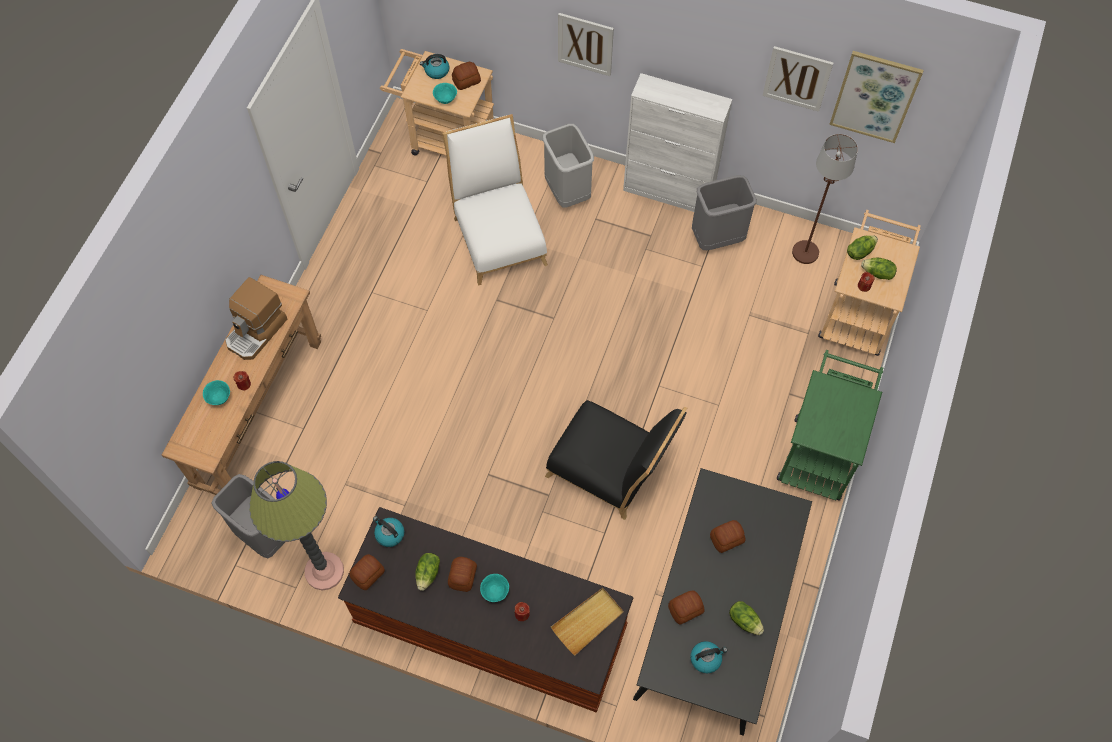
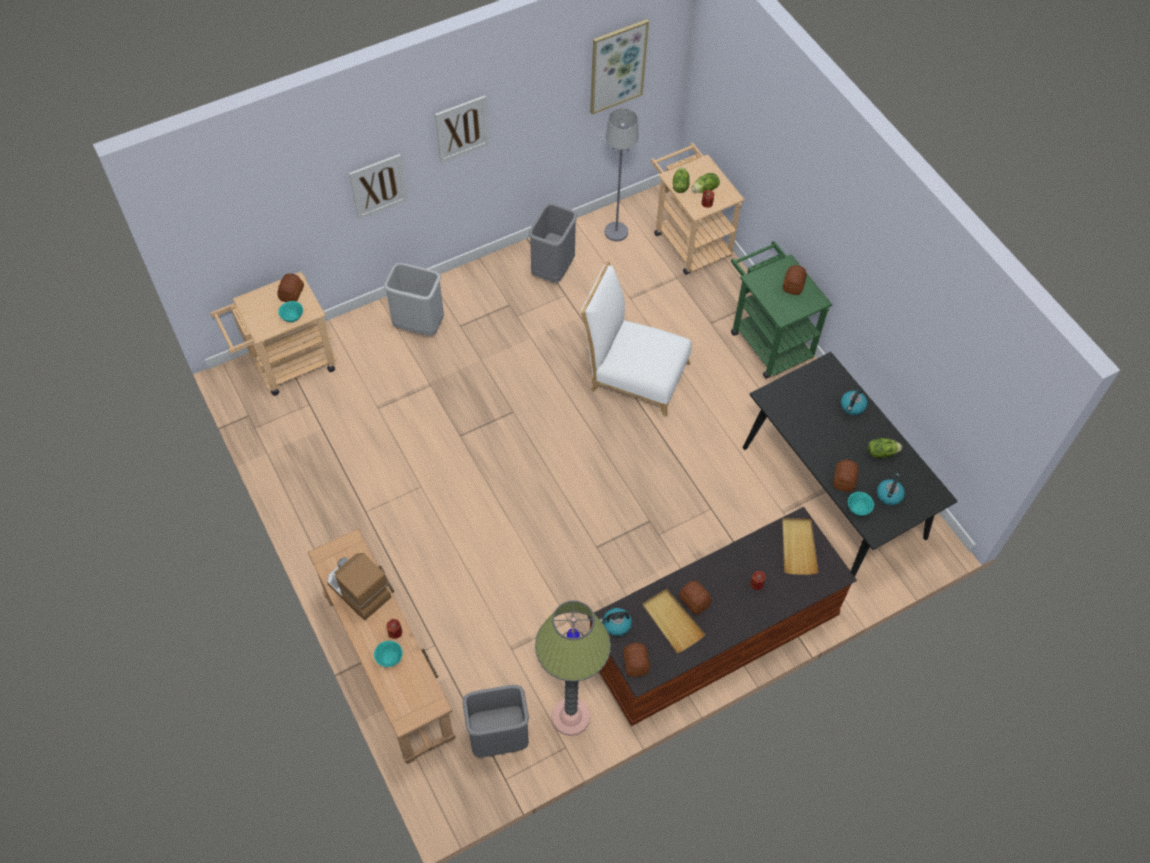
camera: 50 degrees left, 5 degrees down
(257, 332) = (358, 590): coffee machine -> coffee machine turned 150 degrees clockwise
(428, 573) = (672, 621): lettuce -> beige tray
(436, 71) = (260, 305): kettle -> kettle (852, 406)
(495, 591) = (725, 588): turquoise bowl -> turquoise bowl (858, 509)
(498, 235) = (407, 394): white chair -> white chair (633, 374)
(611, 470) = (667, 468): black chair -> none
(668, 192) = (486, 268): white cabinet -> none
(727, 539) = (815, 418): bread -> bread (794, 284)
(797, 78) = (557, 93): picture -> picture (462, 128)
(805, 252) = (616, 232): brown floor lamp -> grey floor lamp

